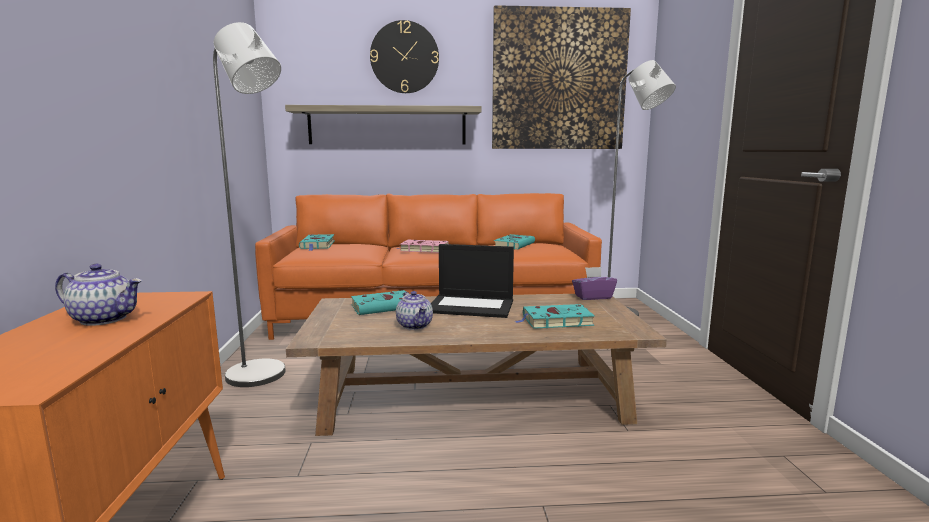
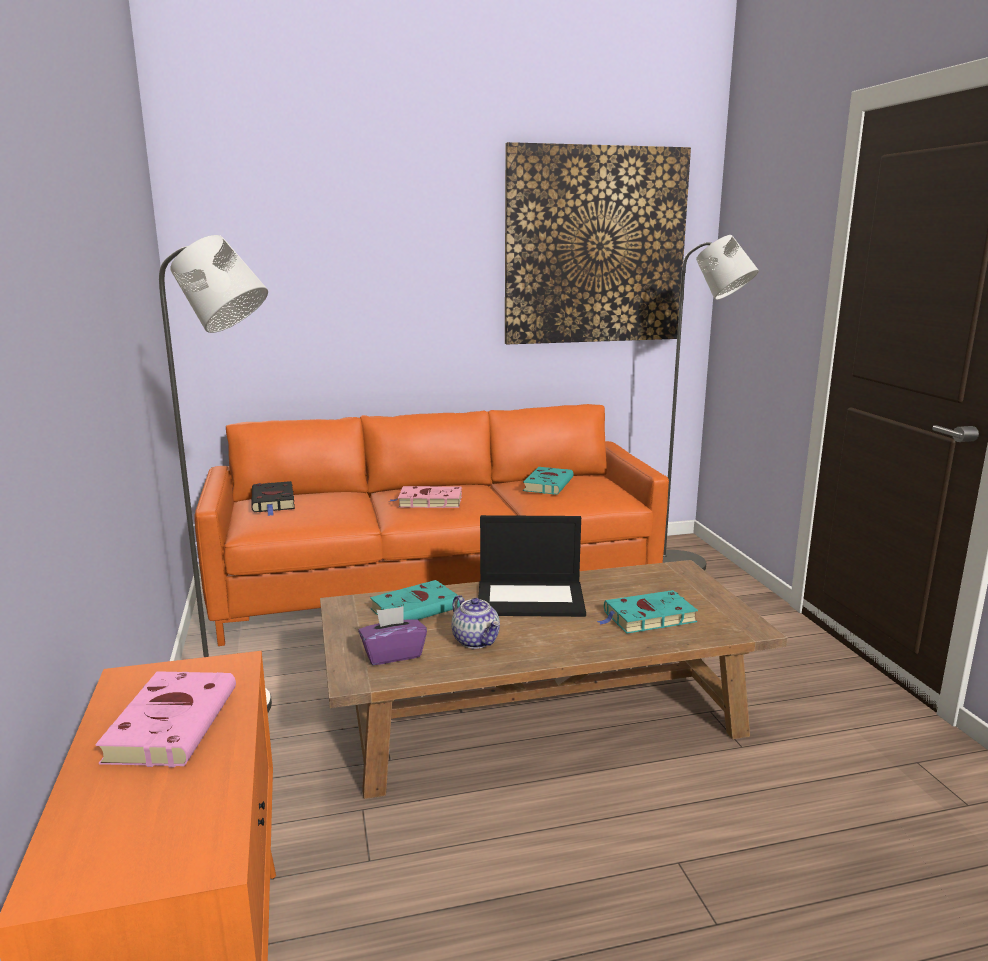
camera: 10 degrees left, 5 degrees up
(105, 319) = (173, 723): teapot -> pink book
(317, 245) = (273, 502): turquoise book -> black book
(387, 126) = (355, 316): shelf -> none
(404, 57) = (379, 216): wall clock -> none
(593, 297) = (675, 569): purple tissue box -> purple tissue box (393, 654)

